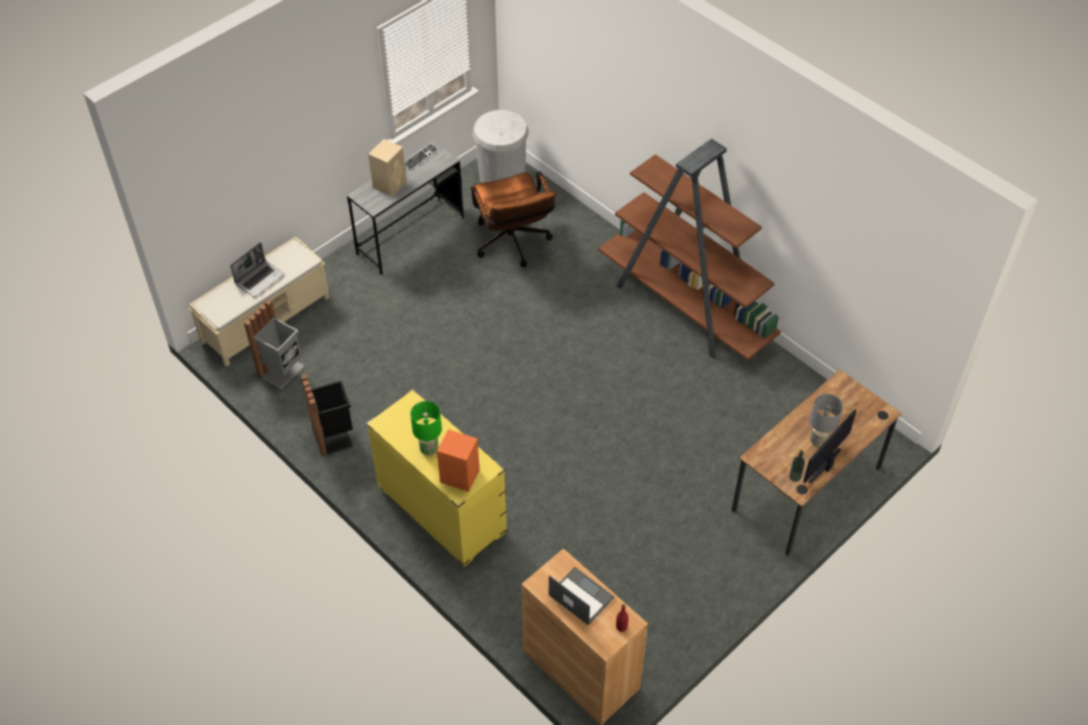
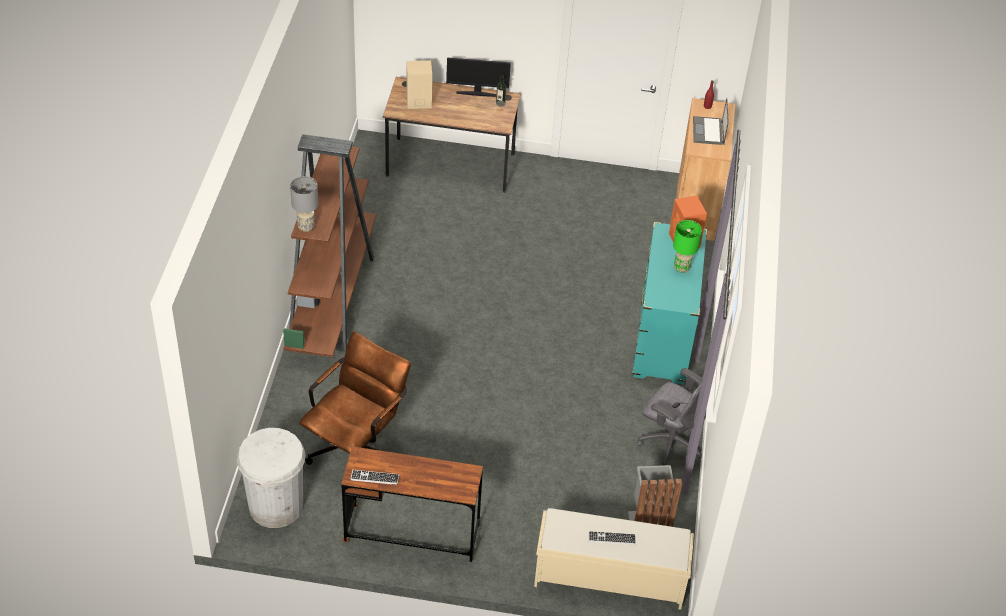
camera: 130 degrees left, 5 degrees down
(259, 279) = (611, 538): laptop -> keyboard
(334, 436) = (670, 443): black trash can -> grey office chair
(390, 184) = (431, 479): beige speaker -> beige speaker (418, 101)
(410, 236) = (412, 533): grey desk -> brown desk
(441, 510) = (663, 338): yellow dresser -> turquoise dresser
(818, 441) = (459, 104): grey table lamp -> grey table lamp (306, 227)

